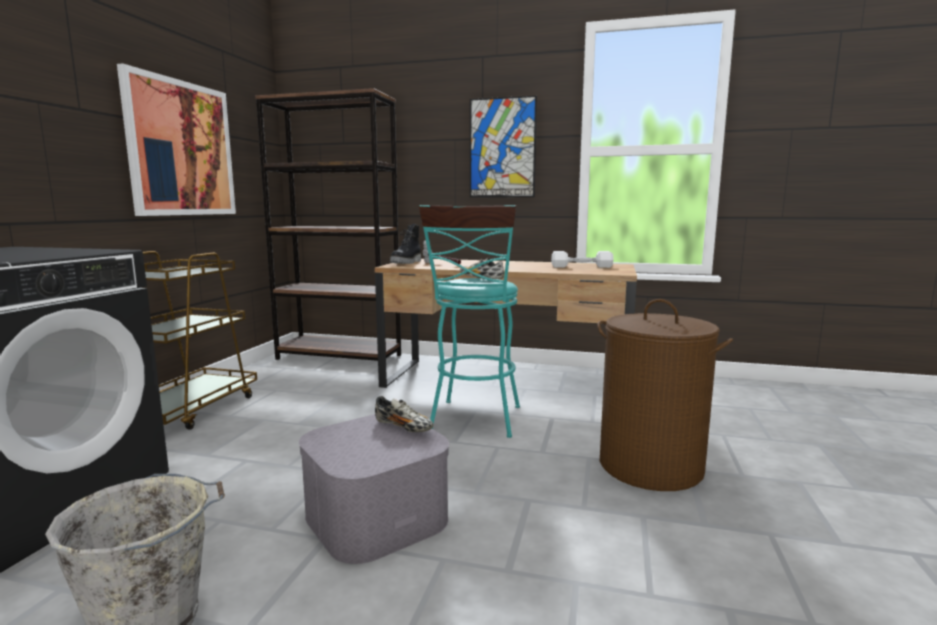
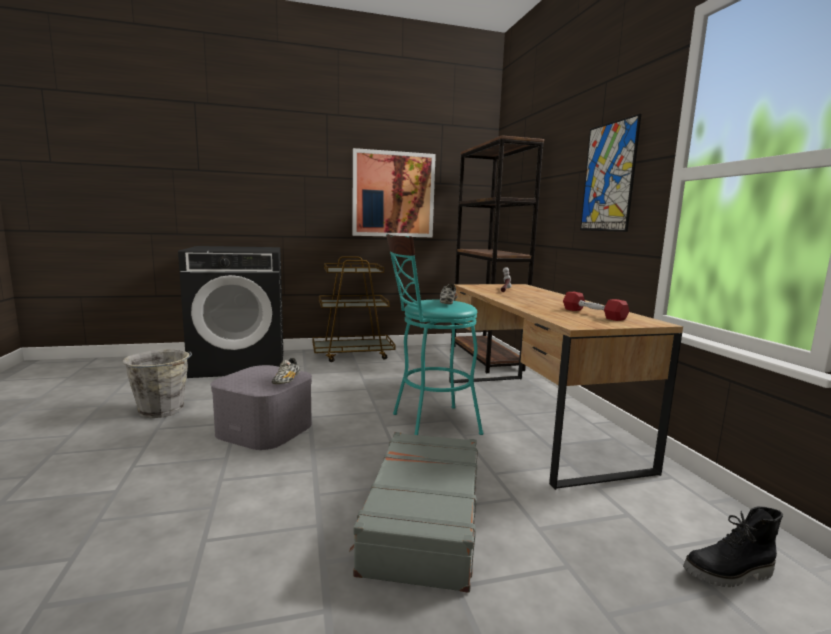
camera: 60 degrees right, 0 degrees up
(407, 263) = (493, 285): black boot -> black boot (729, 574)
(581, 267) = (593, 314): white dumbbell -> red dumbbell
(650, 466) = (422, 519): brown laundry basket -> grey suitcase

